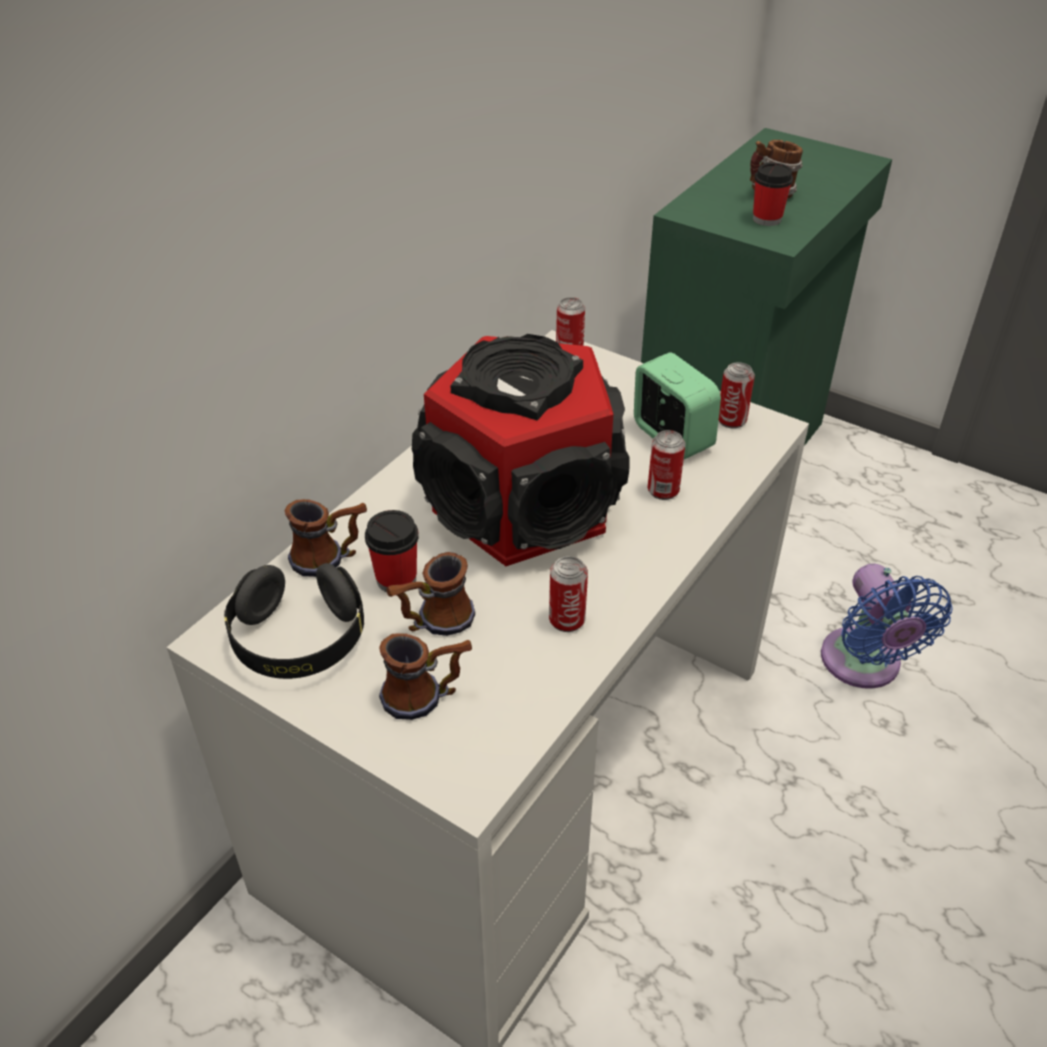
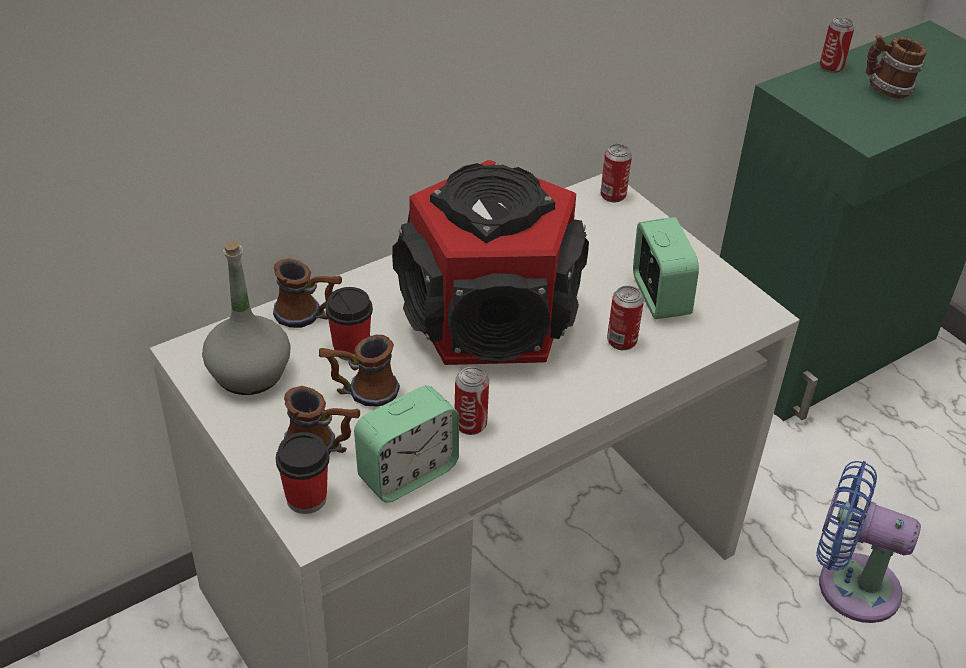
camera: 20 degrees right, 0 degrees up
(299, 640) = (249, 373): black headphones -> grey bottle
(532, 693) = (407, 473): none -> alarm clock
(731, 420) = (725, 297): can -> can (831, 67)
(767, 219) = (866, 114): cup -> cup (306, 498)
(864, 665) = (849, 584): blue fan -> blue fan turned 105 degrees clockwise

